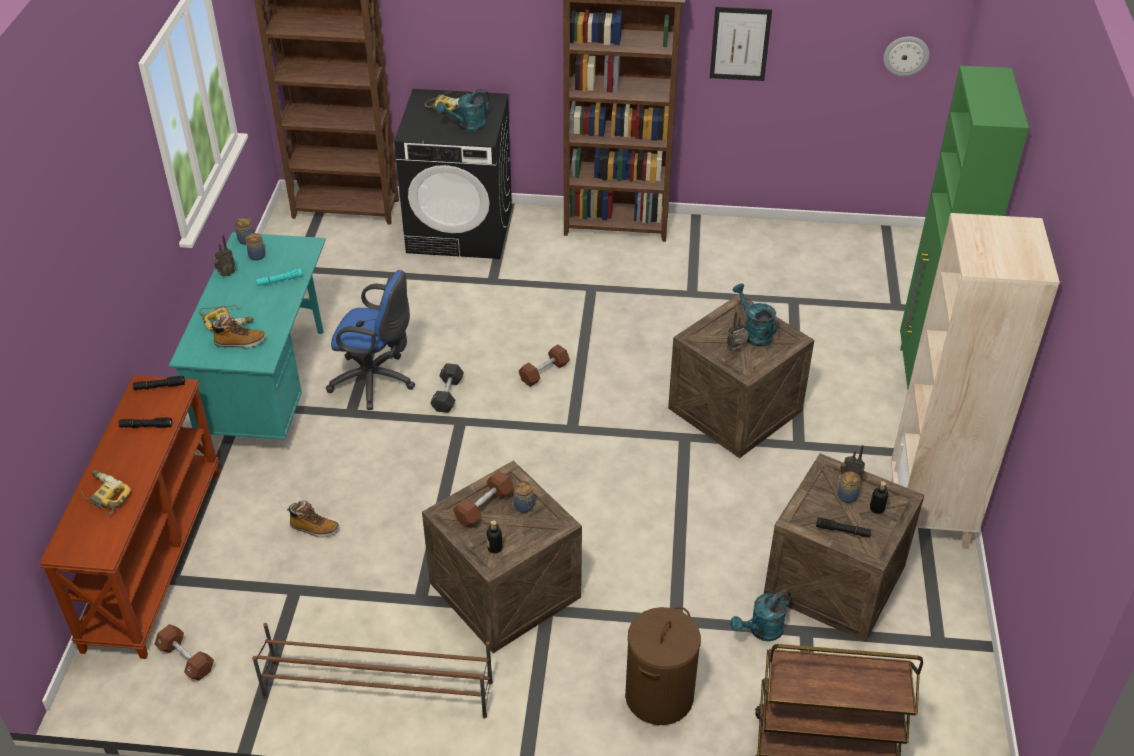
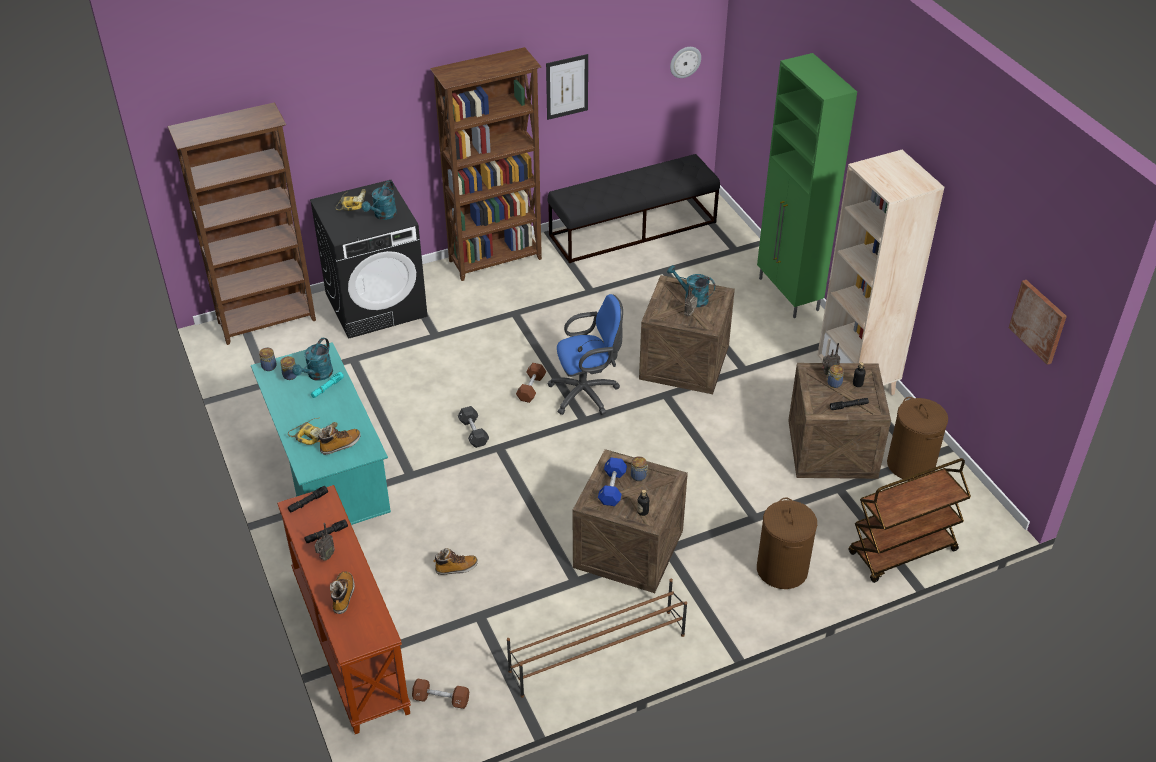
camera: 30 degrees left, 0 degrees up
(104, 496) = (343, 596): power drill -> boot
(226, 274) = (278, 398): radio -> radio (325, 557)
(376, 381) = (410, 444): blue office chair -> blue office chair (587, 393)
(484, 507) = (612, 488): brown dumbbell -> blue dumbbell
(761, 631) = (812, 500): turquoise watering can -> turquoise watering can (317, 375)
(794, 243) = (633, 228): none -> black bench
(922, 644) = (911, 465): none -> brown laundry basket
(1088, 510) = (1038, 321): none -> picture

